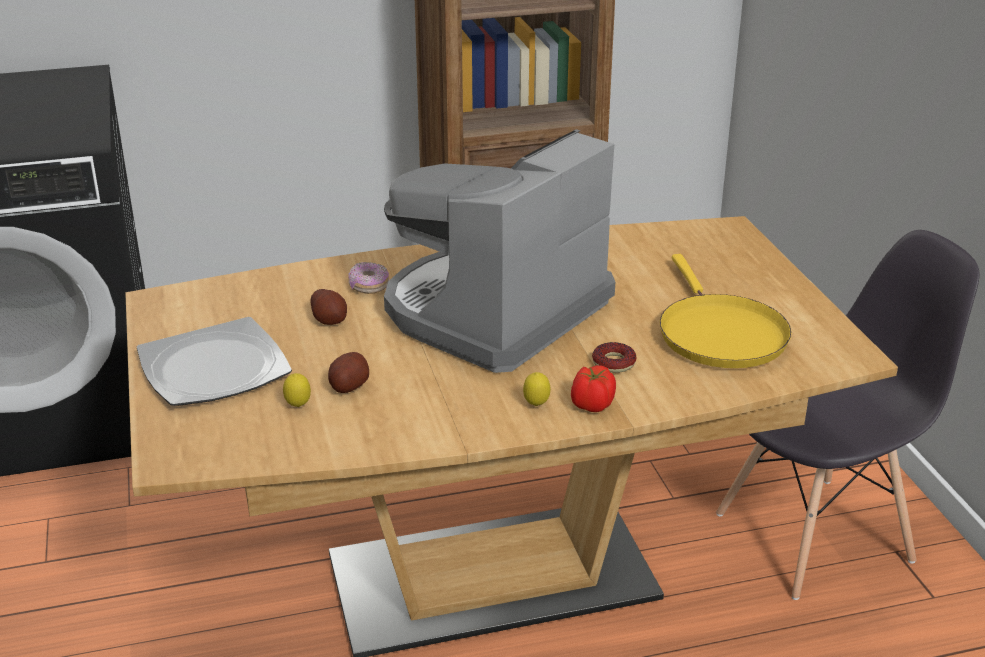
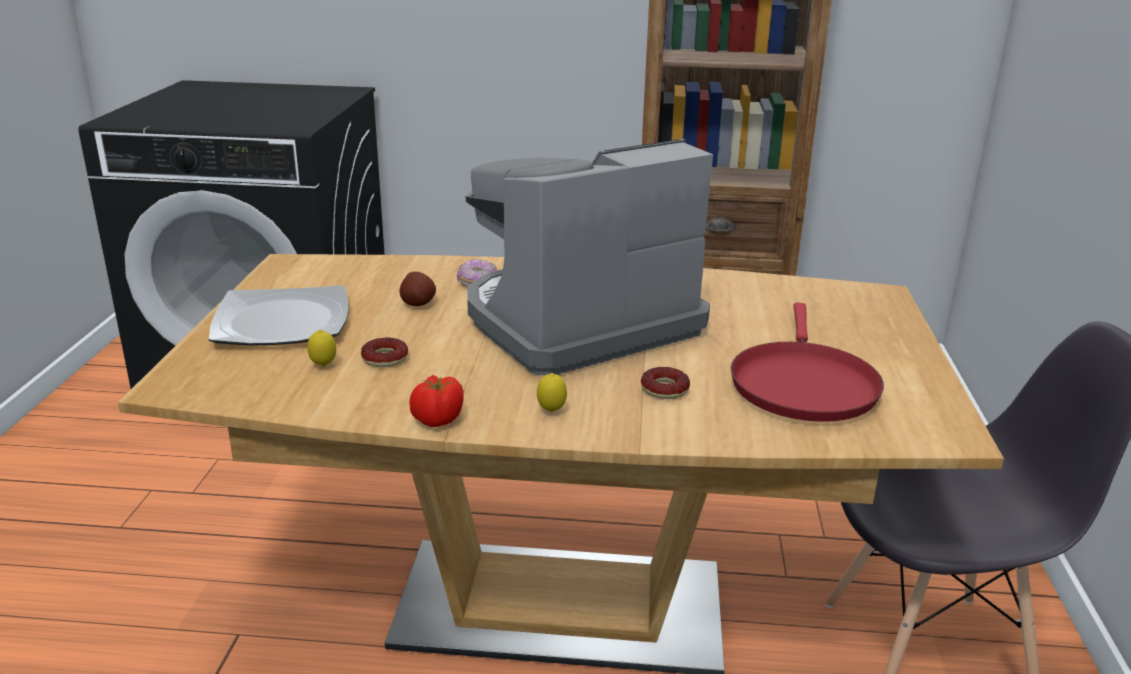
camera: 20 degrees right, 5 degrees down
(349, 386) = (385, 358): potato -> donut
(591, 405) = (610, 423): tomato -> tomato (437, 420)
(719, 334) = (802, 384): yellow frying pan -> red frying pan

